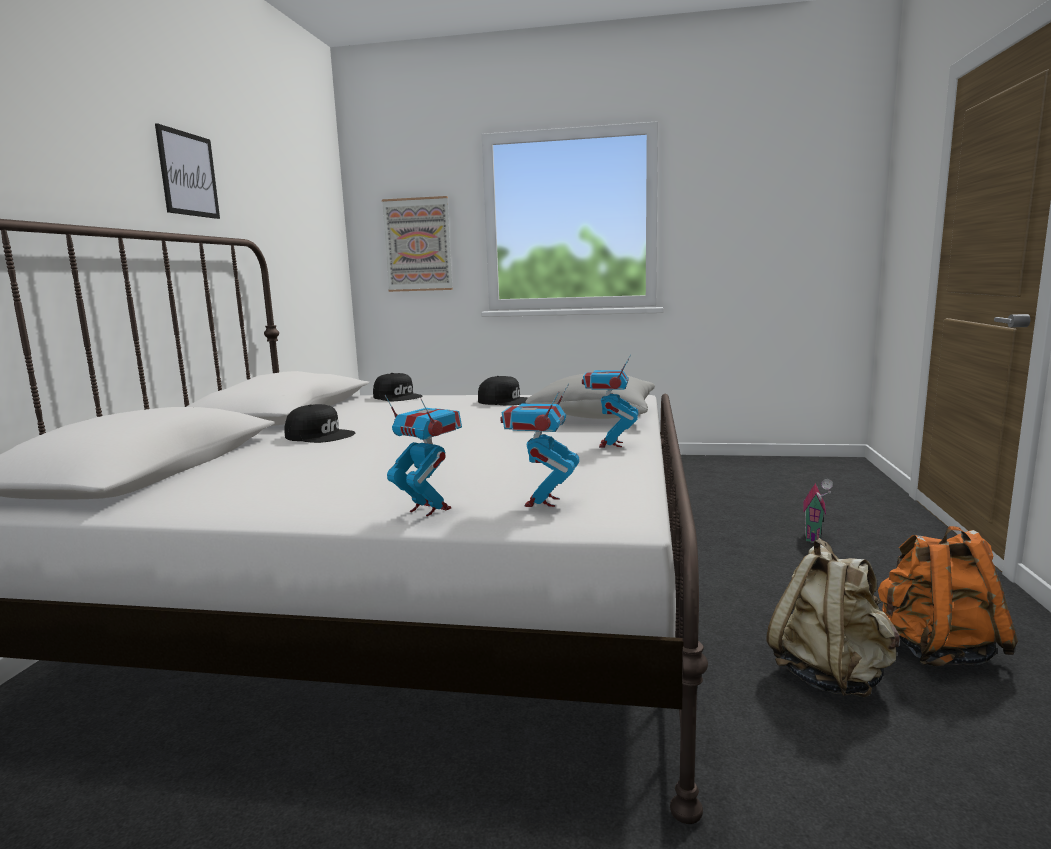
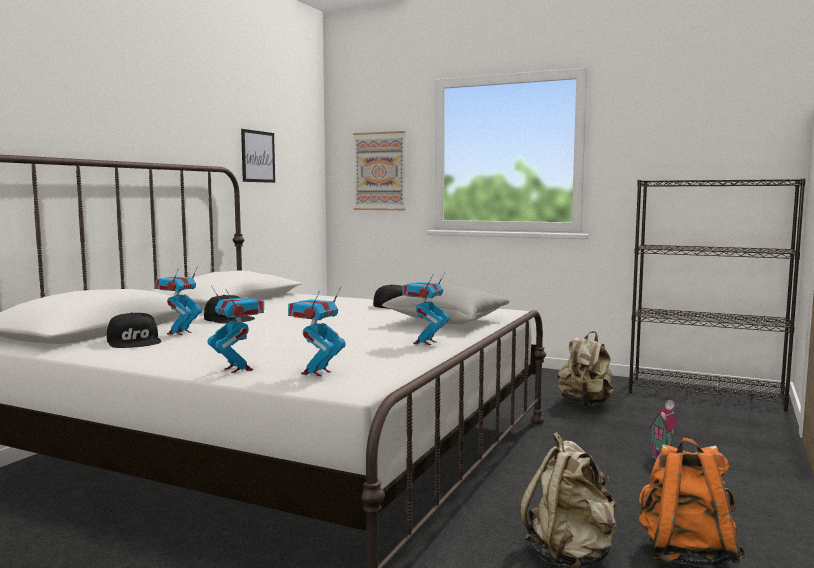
camera: 15 degrees right, 5 degrees down
(188, 174) = (179, 119): picture -> picture (258, 156)
(275, 462) = (179, 333): none -> toy robot
(398, 397) = (320, 296): black cap -> black cap (135, 341)
(693, 489) = (585, 404): none -> beige backpack
(794, 465) = (706, 394): none -> black bookcase

